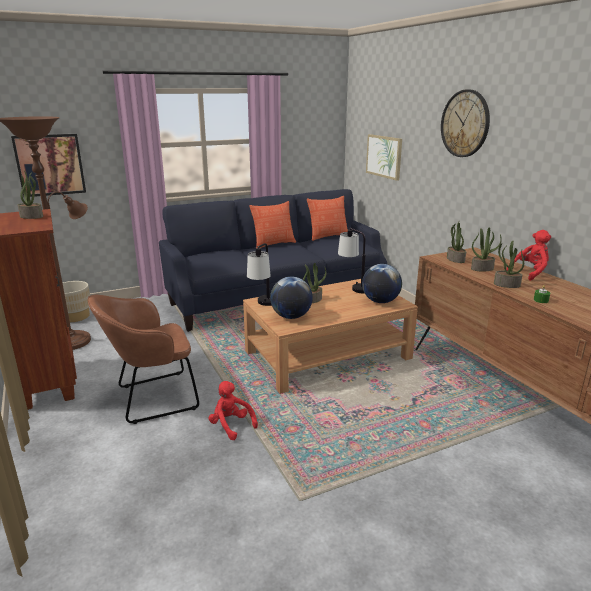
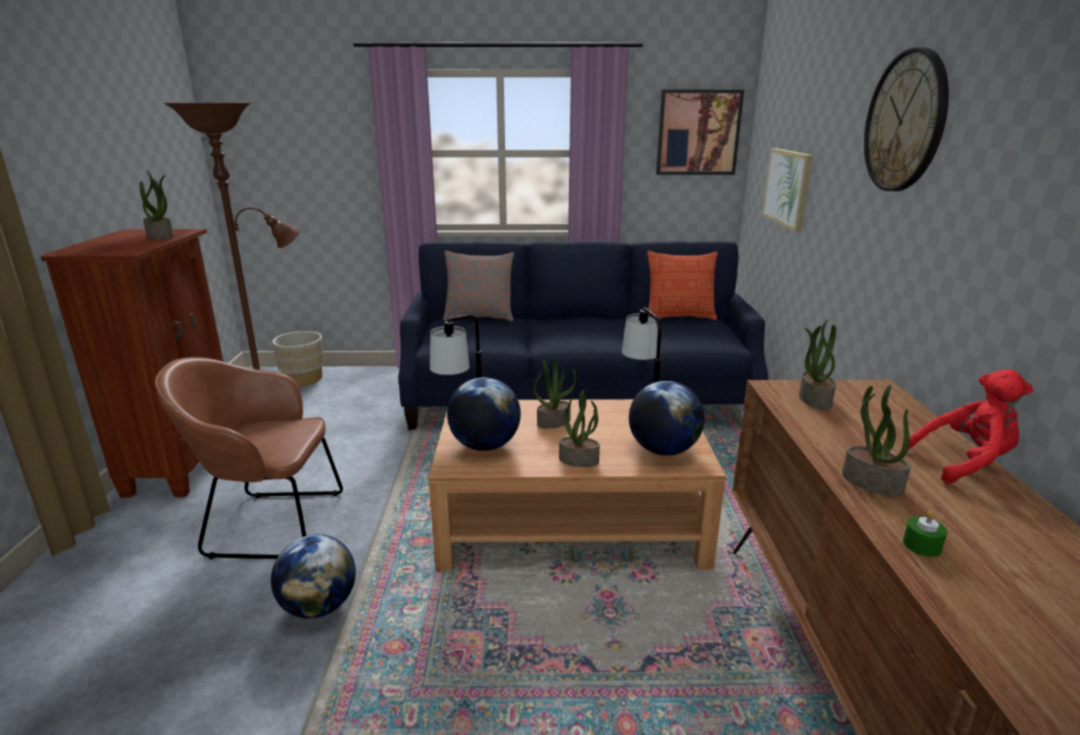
camera: 25 degrees right, 0 degrees up
(50, 165) = (289, 173): picture -> picture (698, 132)
(212, 252) = (479, 318): none -> grey pillow
(231, 425) = (319, 606): red plush toy -> globe
(273, 244) = (581, 318): orange pillow -> none
(482, 268) = (853, 431): potted plant -> potted plant (579, 460)

